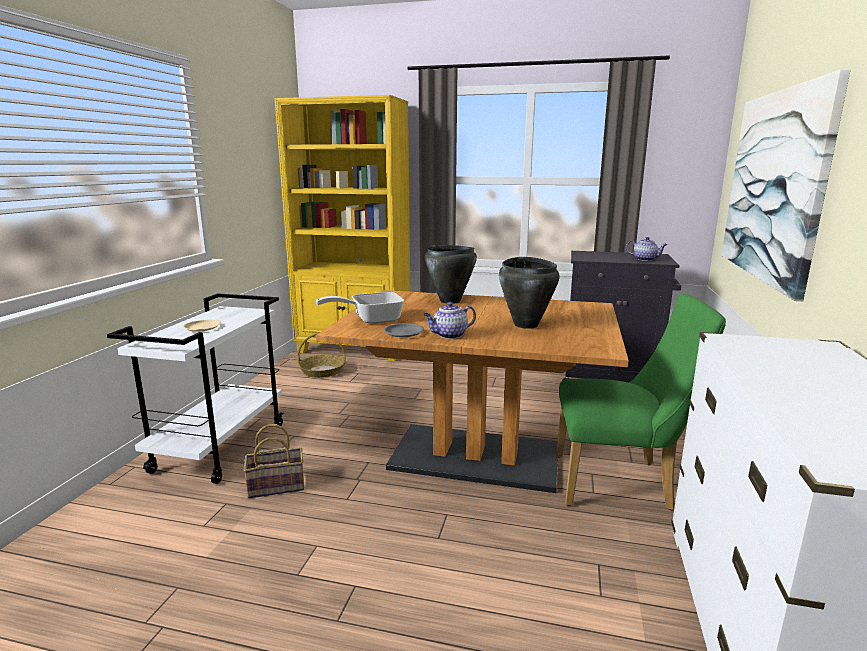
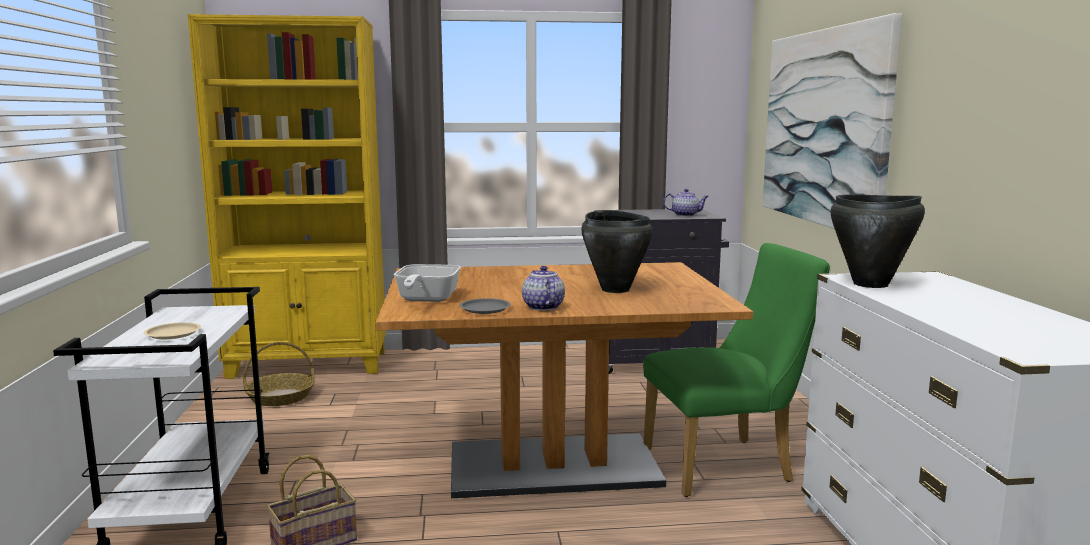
camera: 20 degrees left, 5 degrees down
(370, 319) = (425, 300): frying pan -> frying pan turned 45 degrees counterclockwise
(449, 335) = (542, 307): teapot -> teapot turned 120 degrees clockwise
(450, 301) = (499, 273): black cooking pot -> black cooking pot (871, 284)

